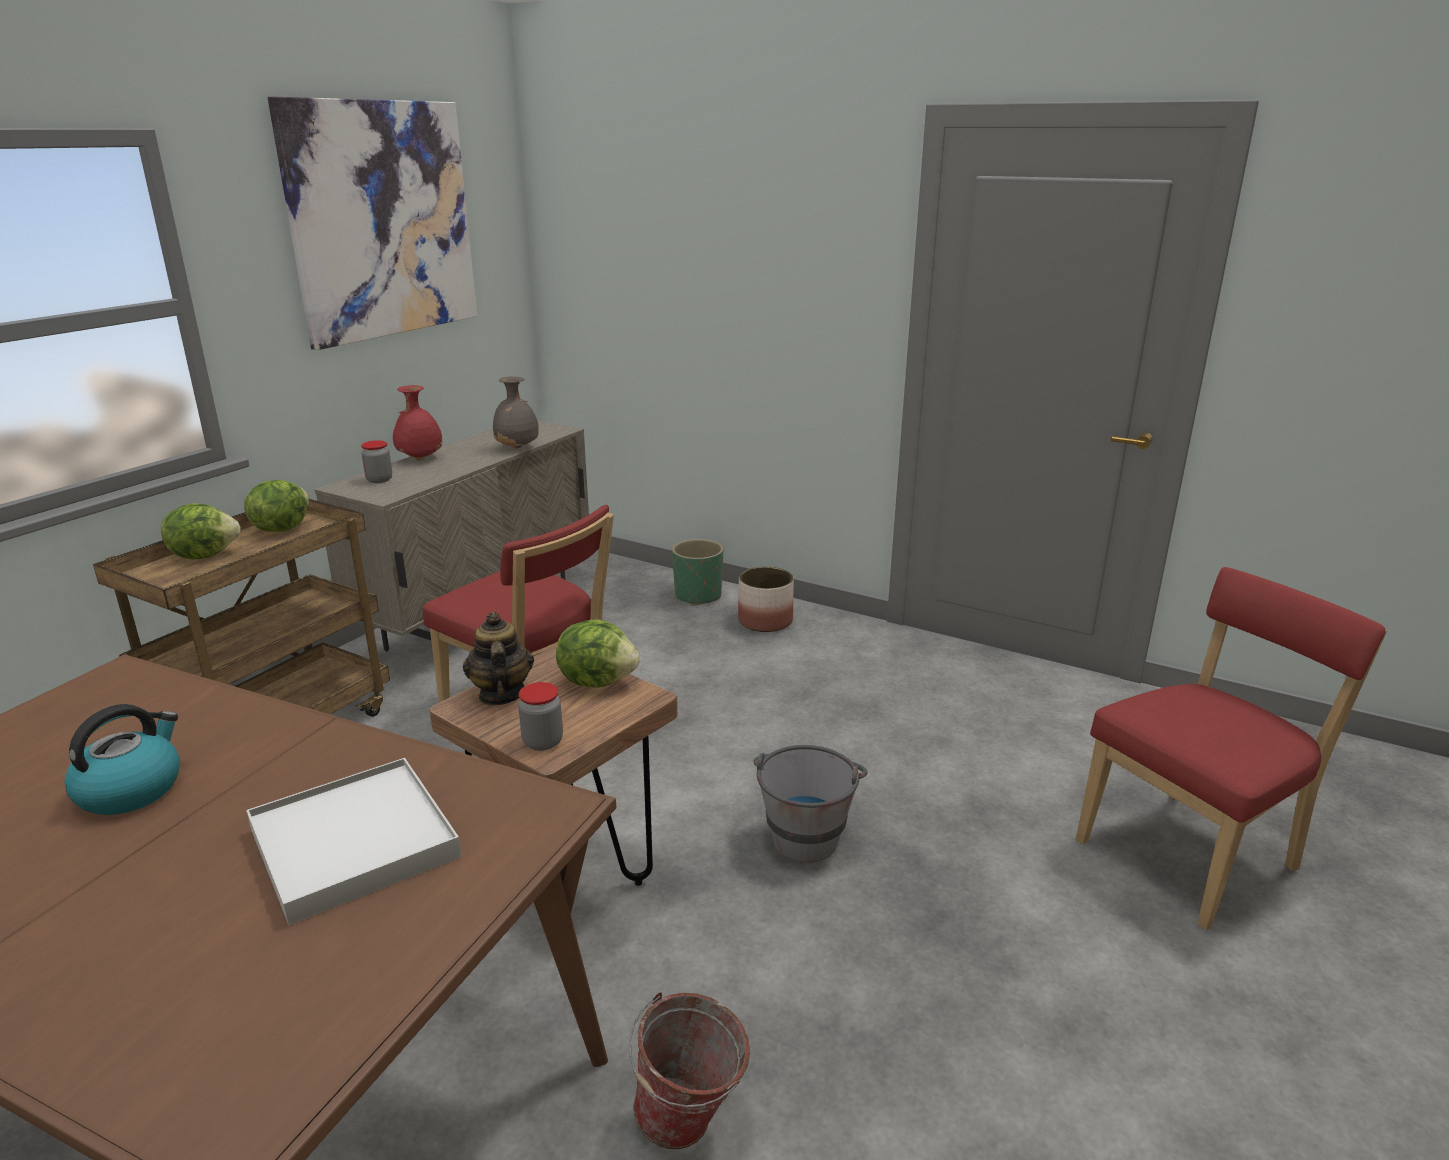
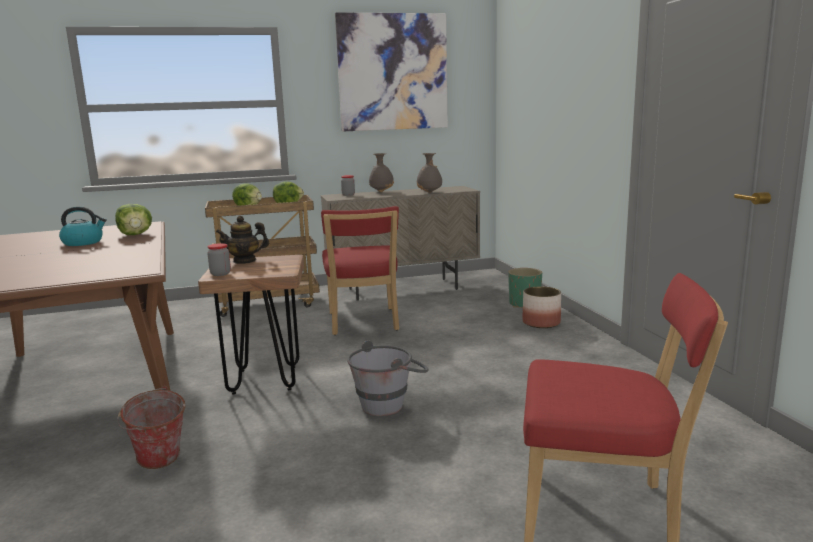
camera: 45 degrees right, 10 degrees down
(354, 844) = (84, 263): white tray -> none
(420, 458) = (381, 191): red vase -> grey vase
(501, 694) = (244, 261): teapot -> teapot turned 135 degrees counterclockwise
(598, 680) = (283, 265): lettuce -> lettuce (136, 235)

